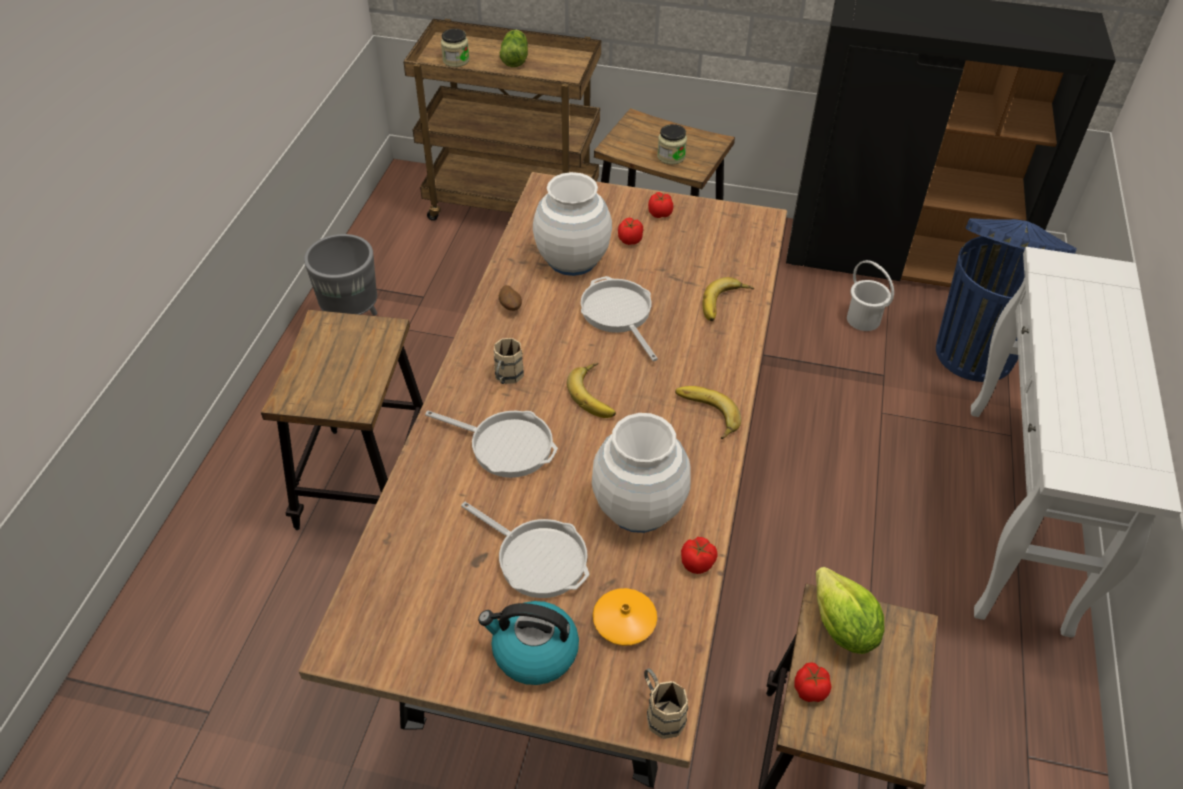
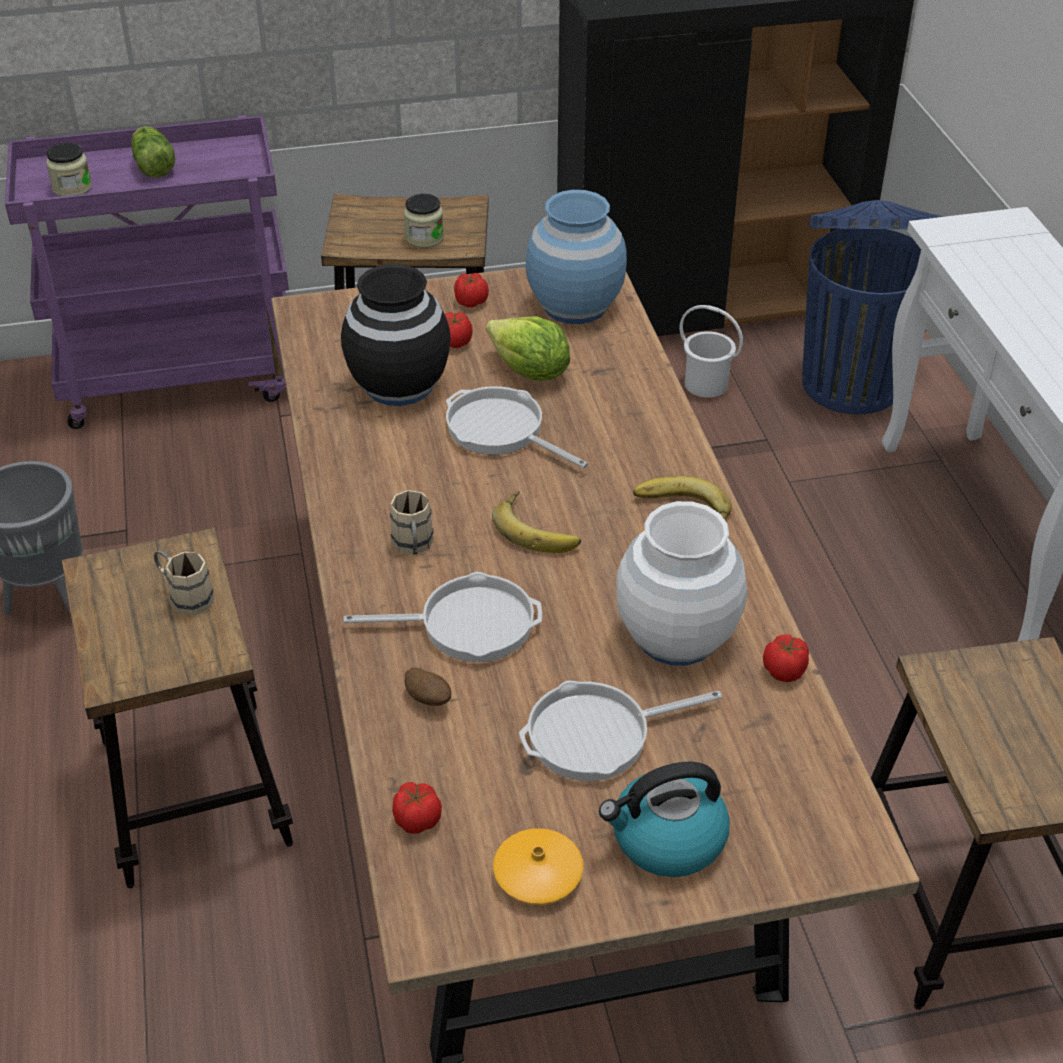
camera: 25 degrees left, 5 degrees down
(510, 307) = (359, 463): potato -> potato (428, 699)
(514, 205) = (182, 377): brown cart -> purple cart
(537, 558) = (597, 735): frying pan -> frying pan turned 150 degrees clockwise
(573, 259) = (399, 385): white vase -> black vase
(624, 622) = (747, 765): orange vase -> orange vase (538, 875)
(660, 712) = (854, 843): beige mug -> beige mug (185, 597)
(726, 304) = (621, 380): banana -> none
(730, 238) = (574, 305): none -> blue vase
(810, 689) = (975, 764): tomato -> tomato (417, 819)
(842, 628) = (967, 687): lettuce -> lettuce (529, 372)

